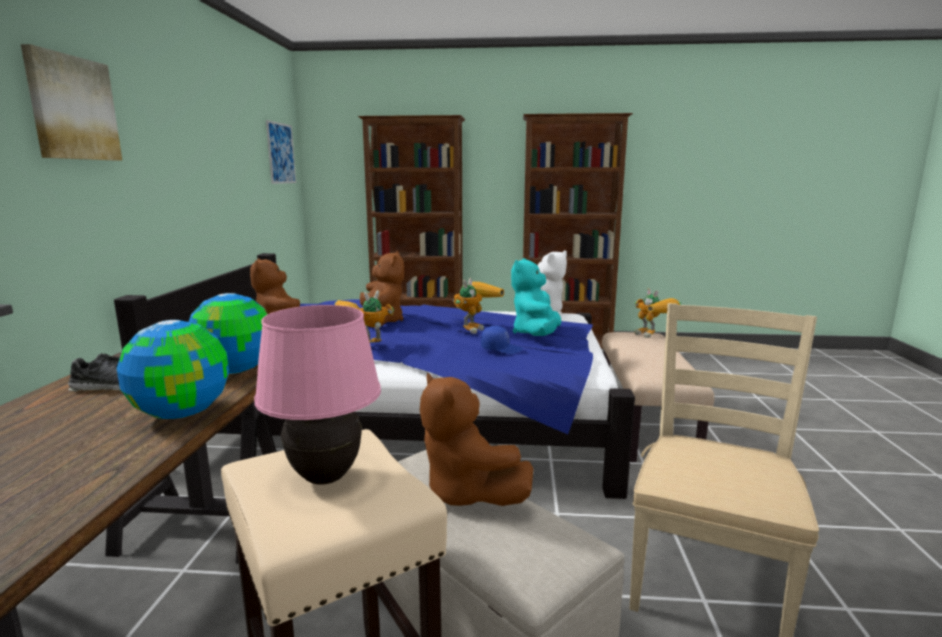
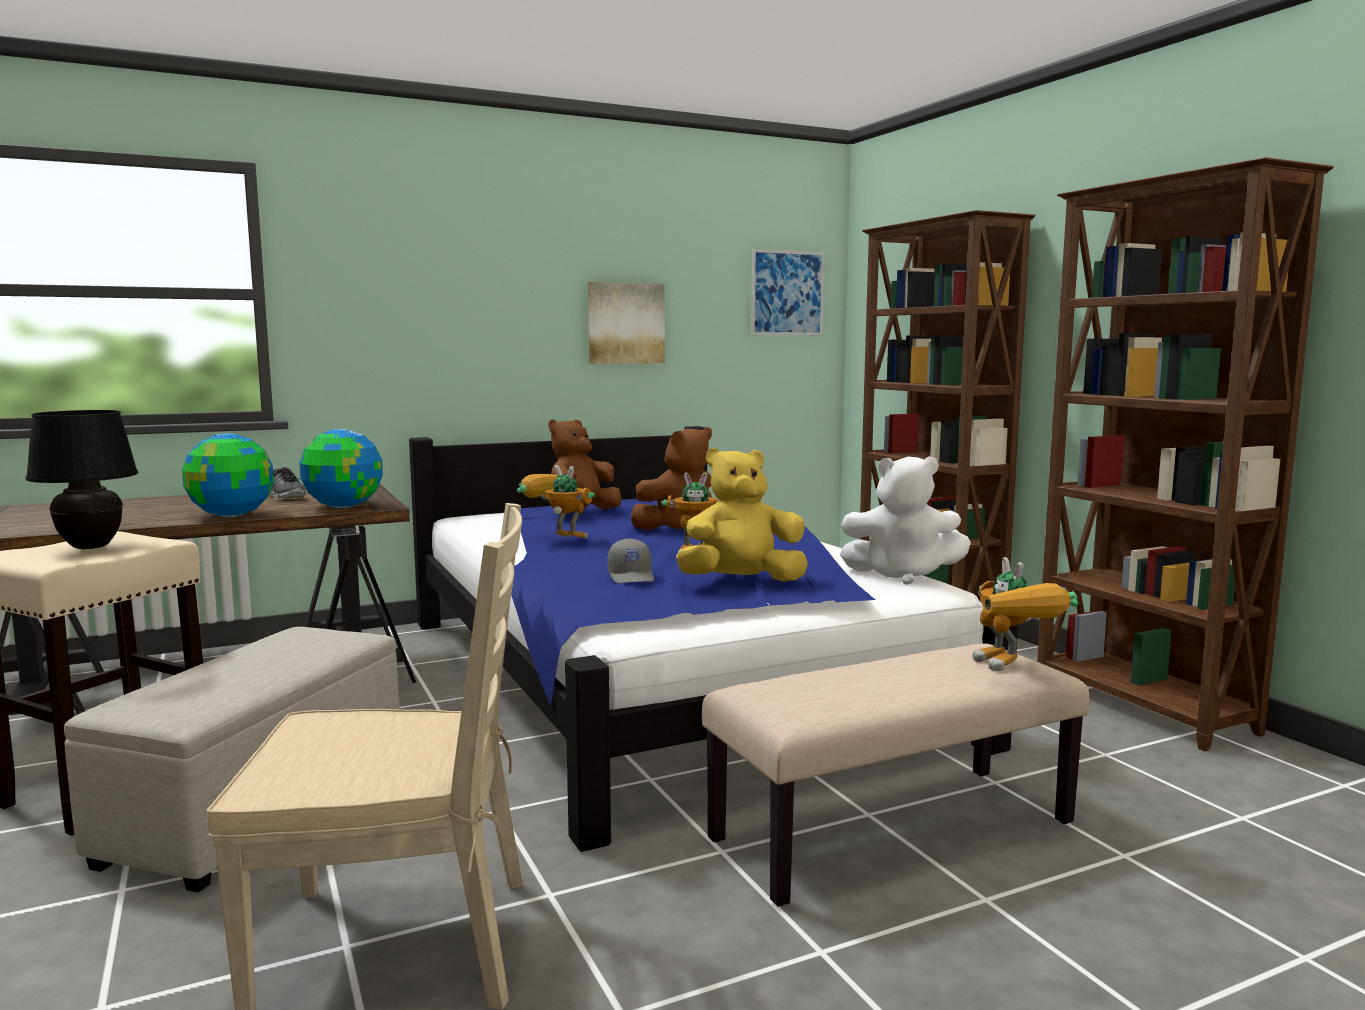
camera: 60 degrees right, 5 degrees down
(72, 108) = (398, 260): picture -> picture (625, 323)
(325, 477) = (91, 547): pink table lamp -> black table lamp
(466, 494) = (275, 660): brown plush toy -> none
(501, 349) = (632, 576): blue cap -> grey cap
(536, 335) = (741, 582): turquoise plush toy -> yellow plush toy
(654, 336) = (1013, 669): toy robot -> toy robot turned 45 degrees counterclockwise

